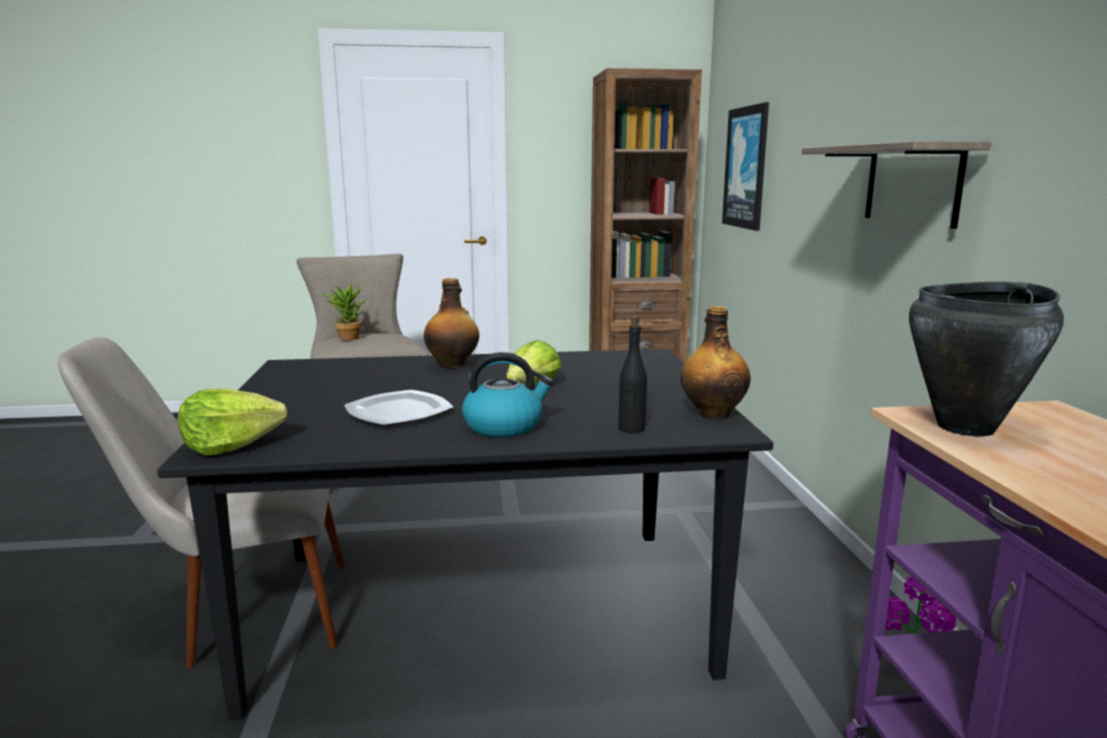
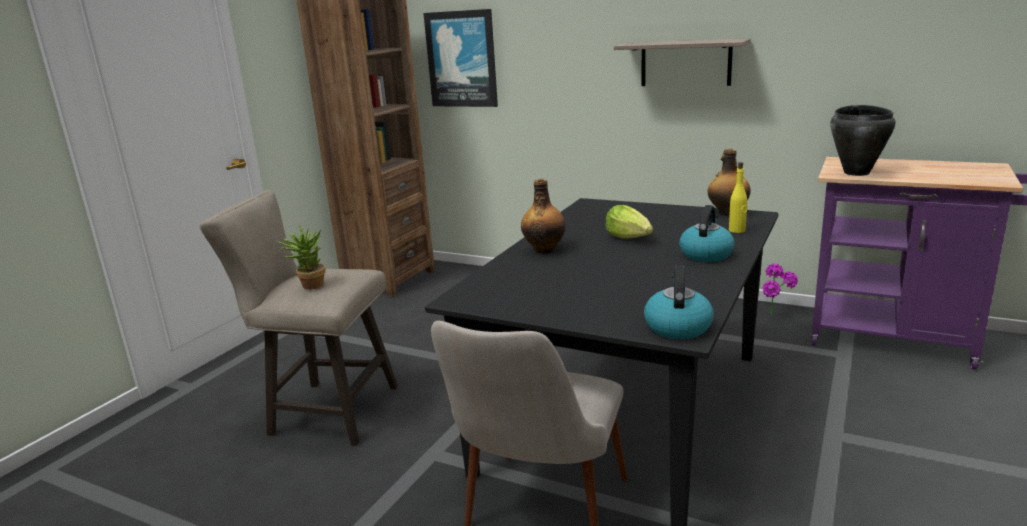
camera: 55 degrees left, 5 degrees up
(231, 445) = (677, 326): lettuce -> kettle
(400, 412) = (648, 275): plate -> none
(631, 429) = (737, 230): black bottle -> yellow bottle

